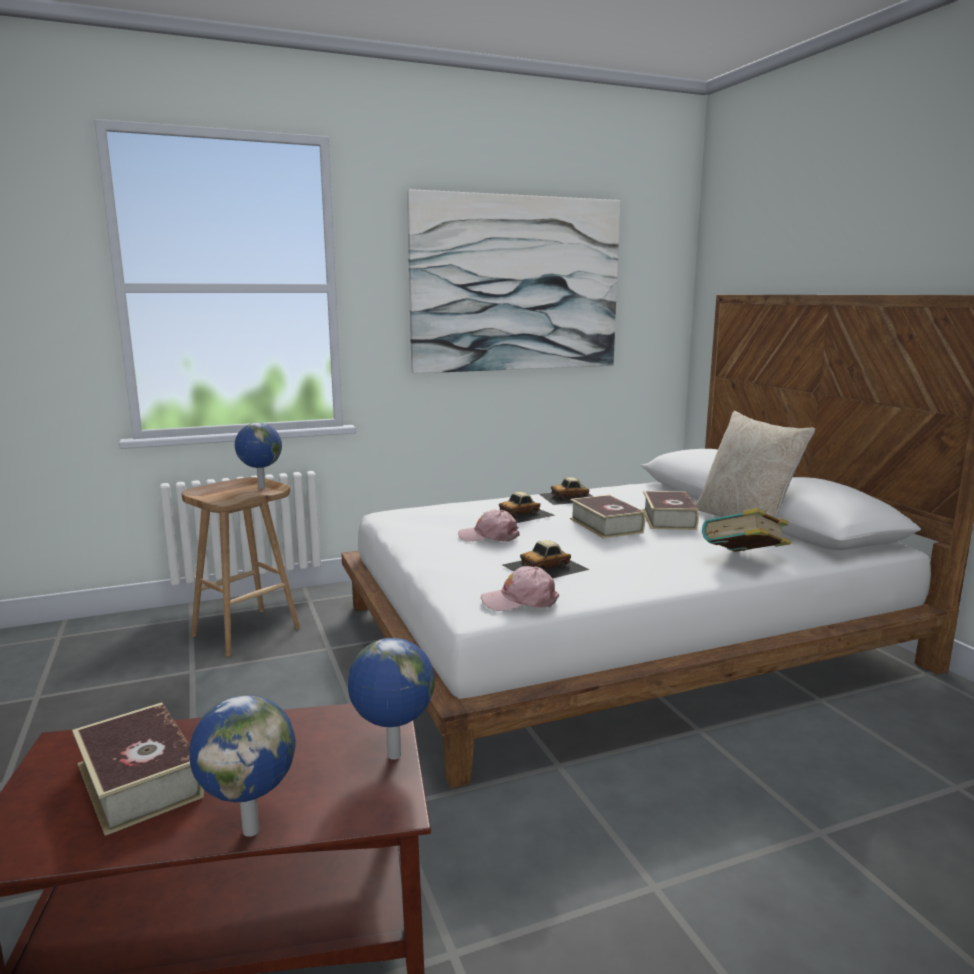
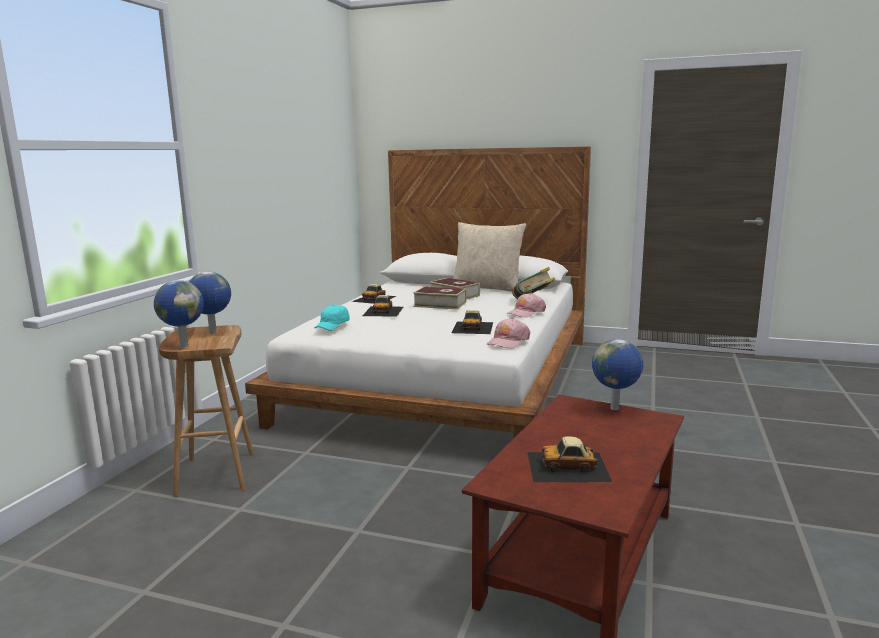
camera: 50 degrees left, 0 degrees up
(139, 780) = (568, 466): book -> toy car
(252, 829) = (649, 448): globe -> globe (183, 346)
(427, 515) = (333, 326): none -> turquoise cap
(489, 536) = (400, 325): pink cap -> pink cap (526, 312)
(516, 284) = (281, 143): picture -> none

